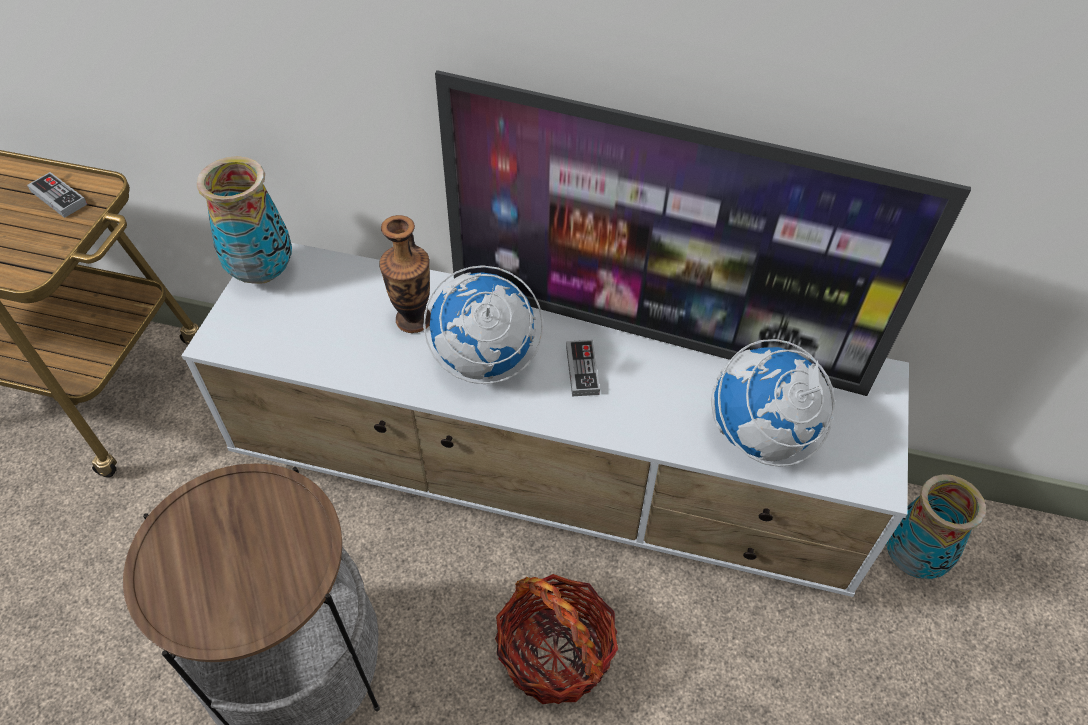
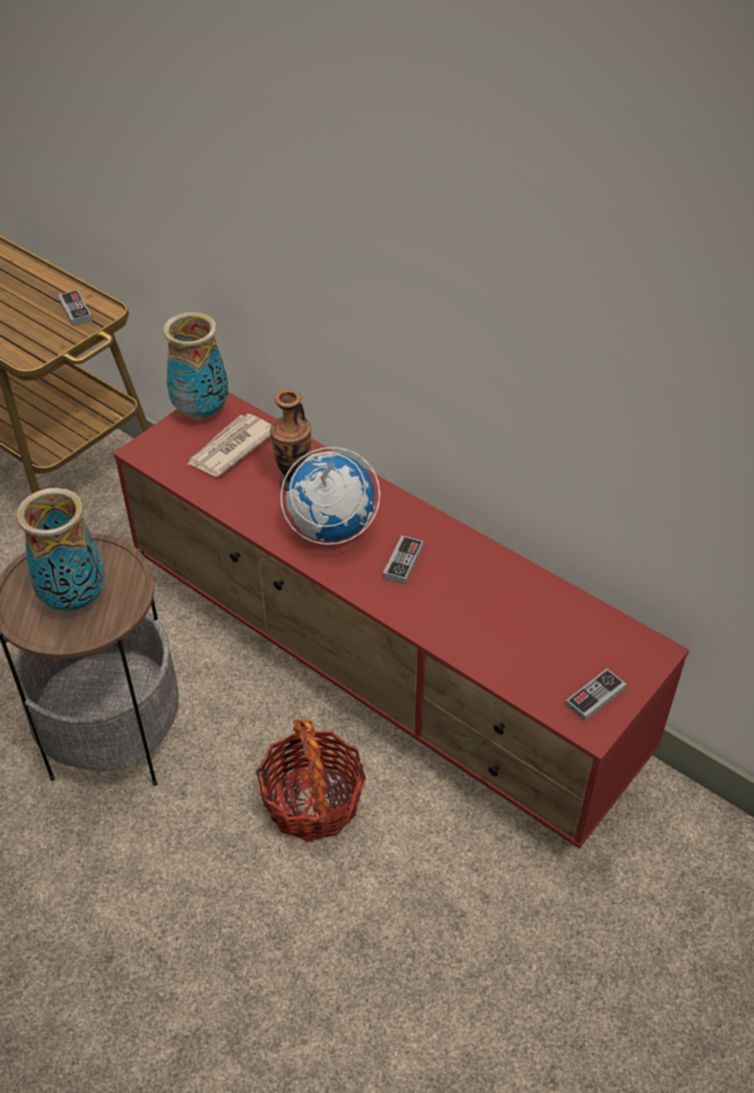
camera: 25 degrees right, 5 degrees down
(320, 304) = (230, 448): none -> newspaper
(546, 481) = (379, 669): white tv stand -> red tv stand
(655, 333) = (481, 554): television -> none
(760, 436) = (516, 659): globe -> none
(859, 447) = (595, 697): none -> game controller
(911, 558) = (672, 854): vase -> vase (75, 598)

